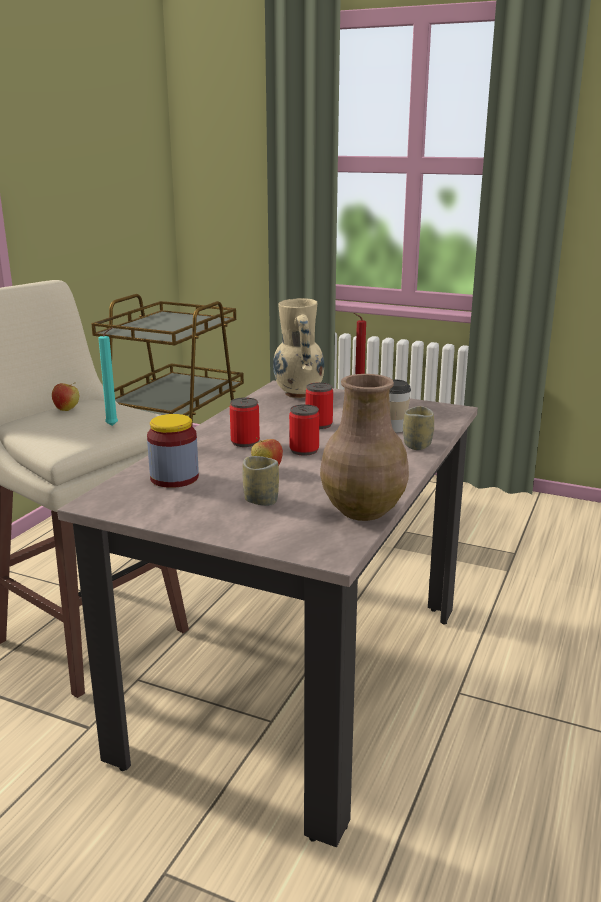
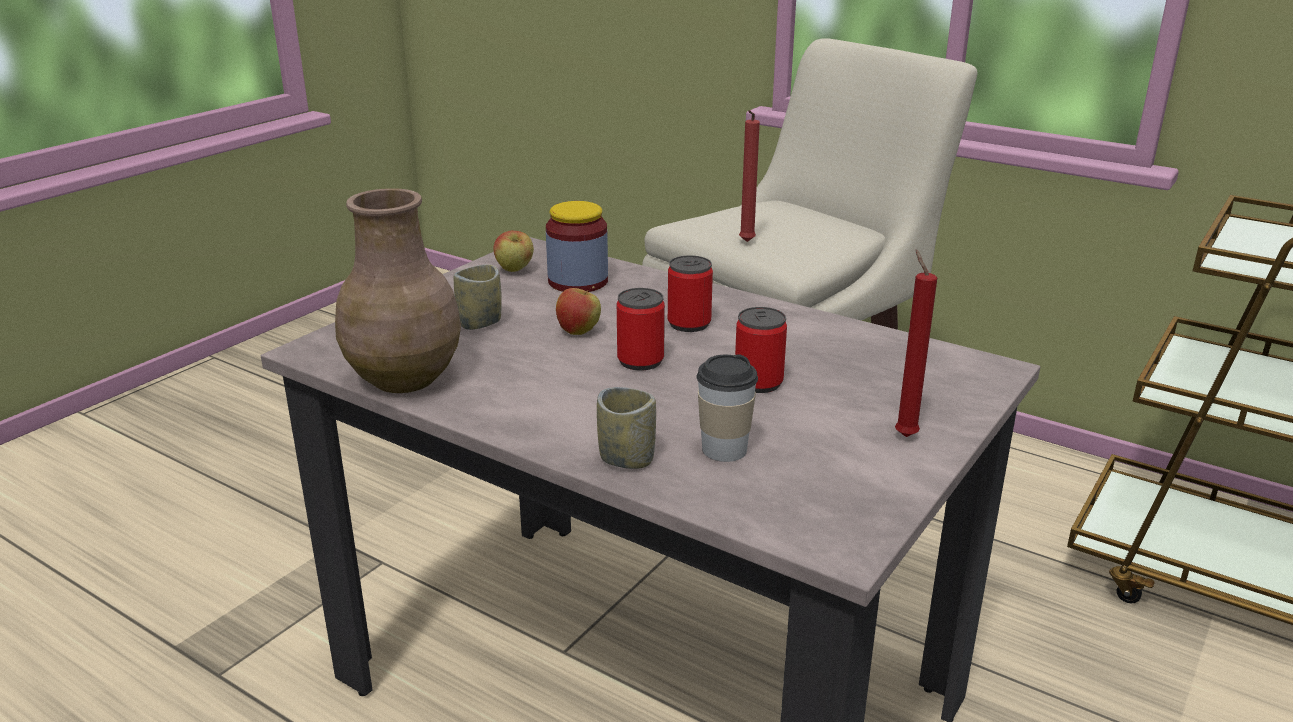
camera: 100 degrees right, 5 degrees up
(67, 409) = (818, 220): apple -> apple (515, 271)
(114, 426) = (745, 242): turquoise candle -> red candle
(298, 394) = (940, 380): beige vase -> none

